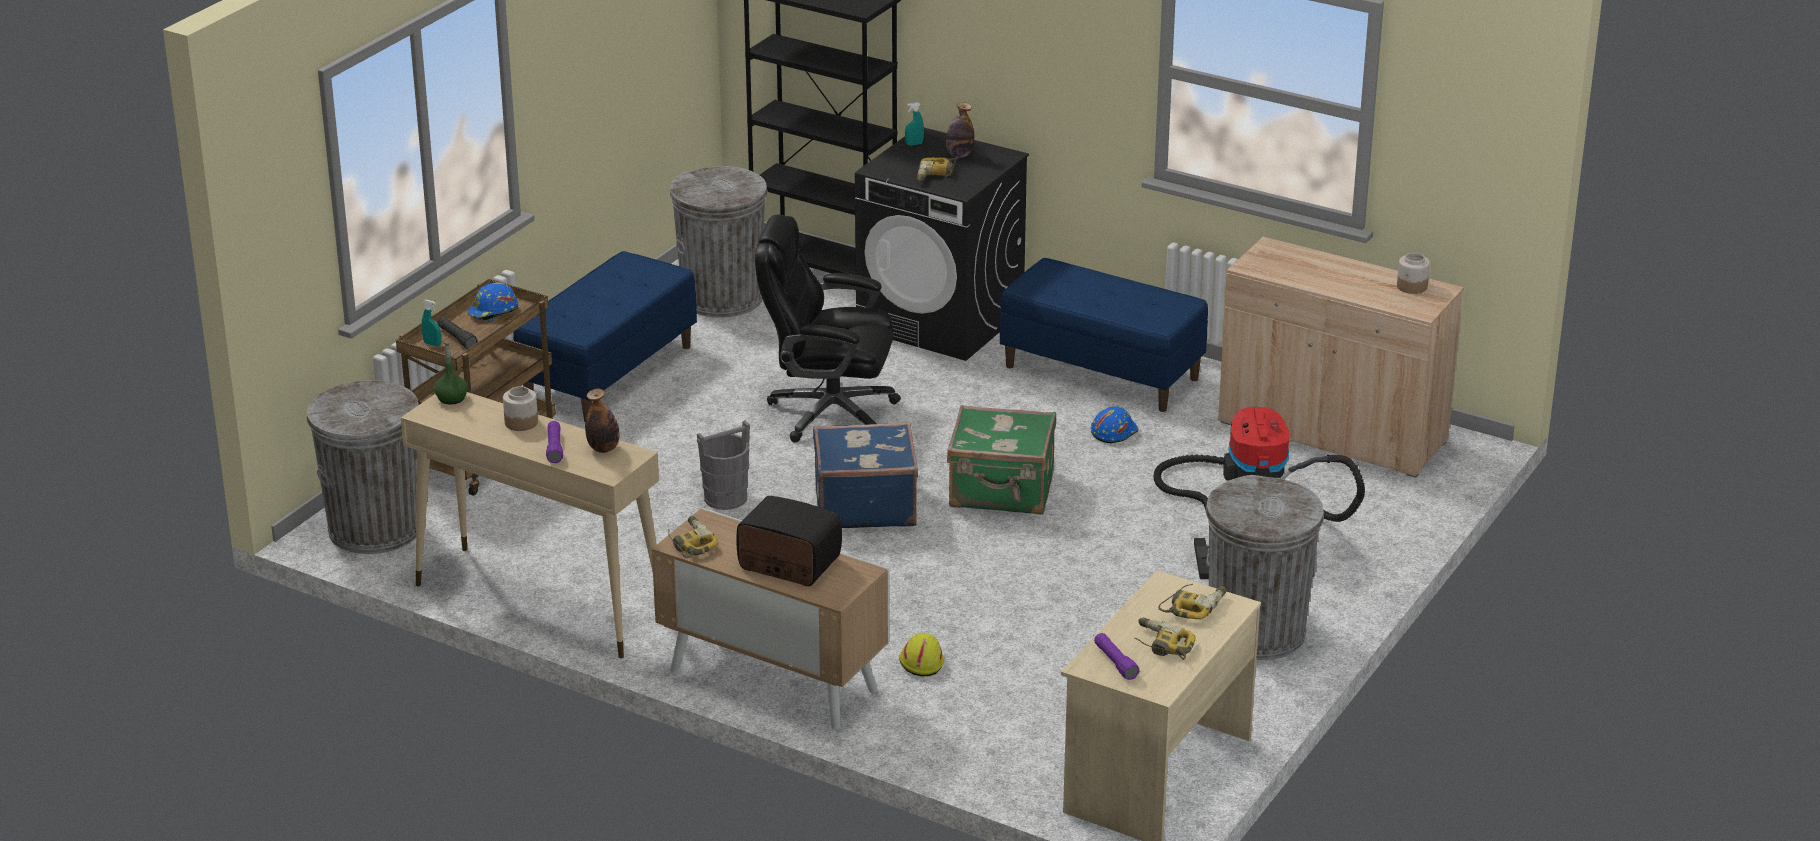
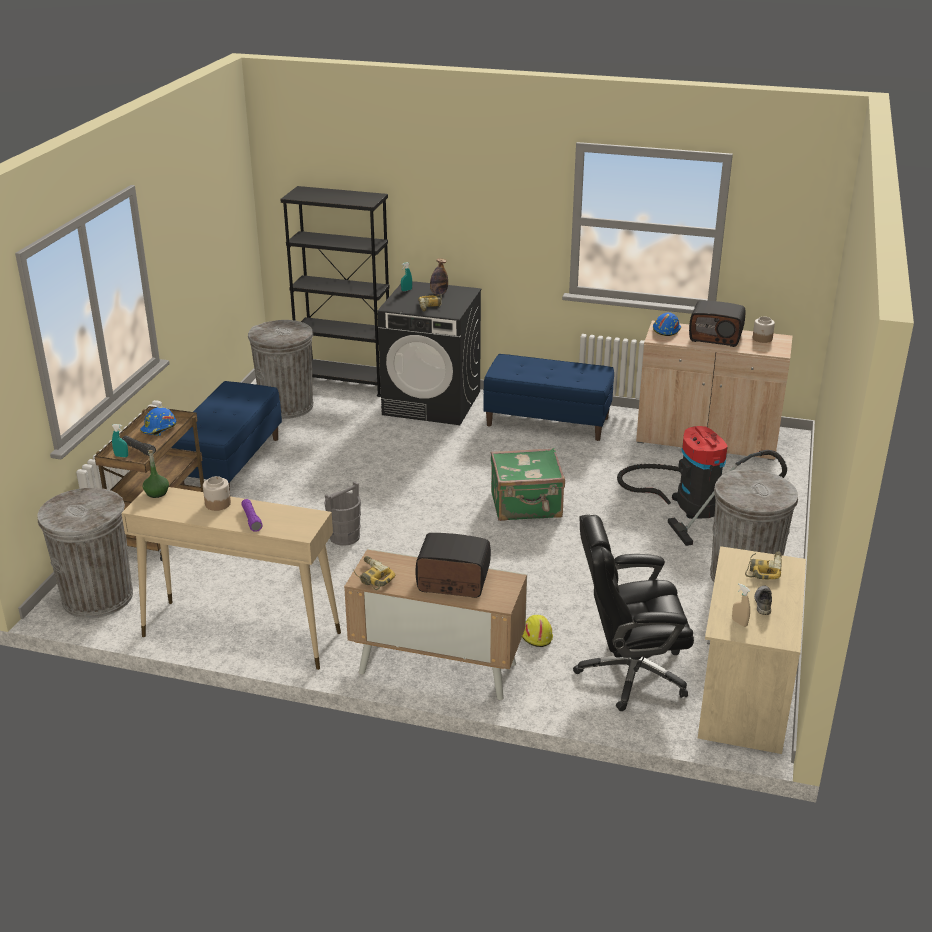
camera: 15 degrees left, 0 degrees up
(603, 448) = (289, 515): bottle -> none
(829, 413) = (388, 469): black office chair -> black office chair (629, 673)
(864, 505) = (441, 528): blue suitcase -> none
(1113, 432) = (575, 457): blue hard hat -> blue hard hat (666, 330)
(1115, 663) = (739, 622): purple flashlight -> beige spray bottle
(1162, 645) = (762, 603): power drill -> grey shoe
(1342, 275) = (716, 337): none -> radio

